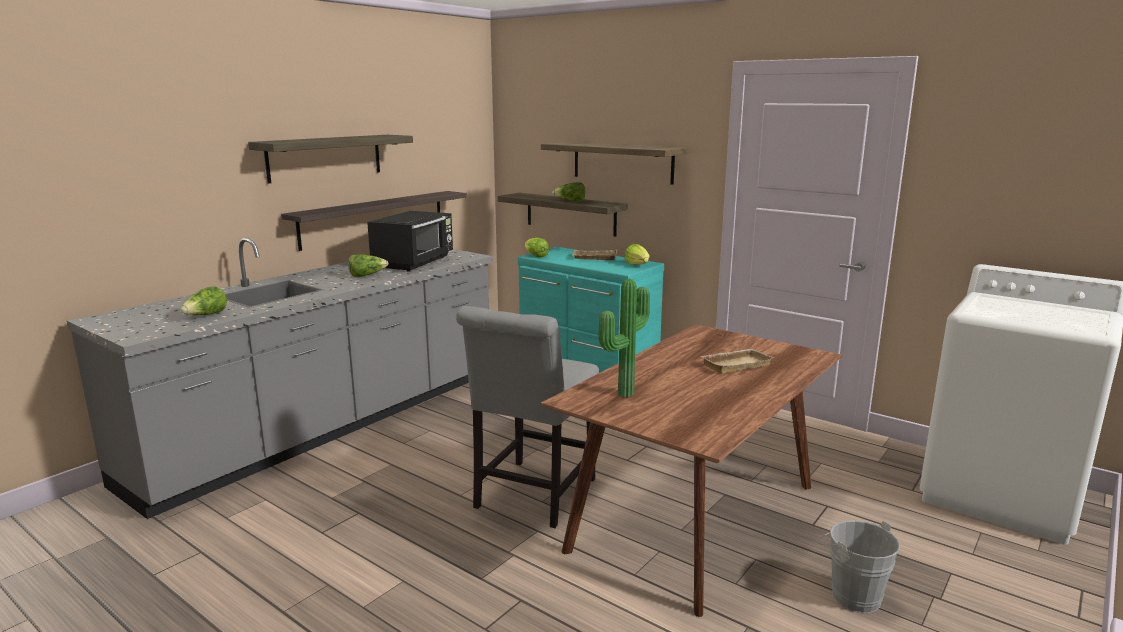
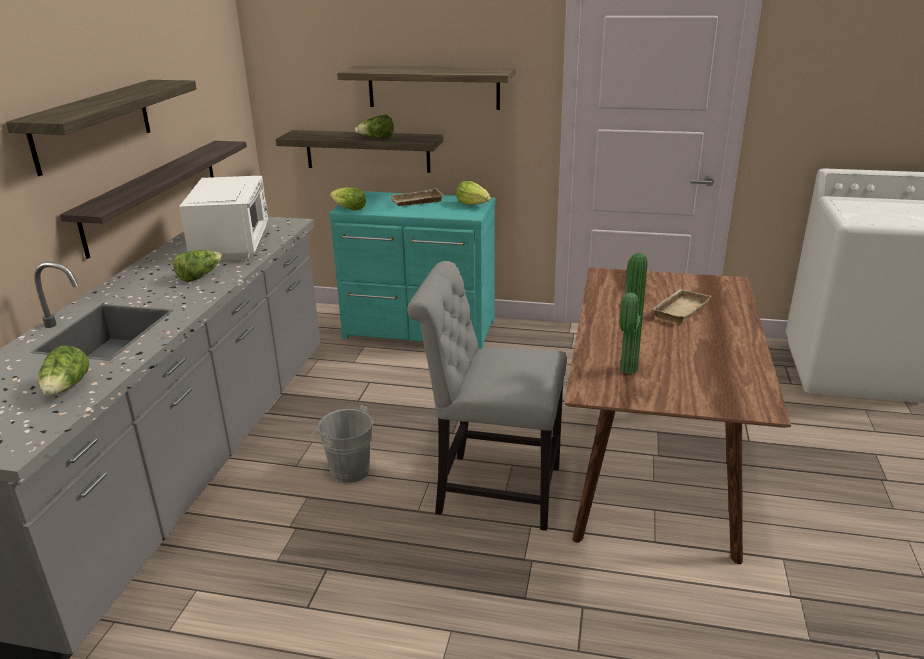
camera: 25 degrees left, 10 degrees up
(415, 262) = (233, 245): black microwave -> white microwave
(532, 497) = (491, 489): grey chair -> grey chair turned 105 degrees clockwise
(851, 594) = (828, 498): grey bucket -> grey bucket (346, 469)

